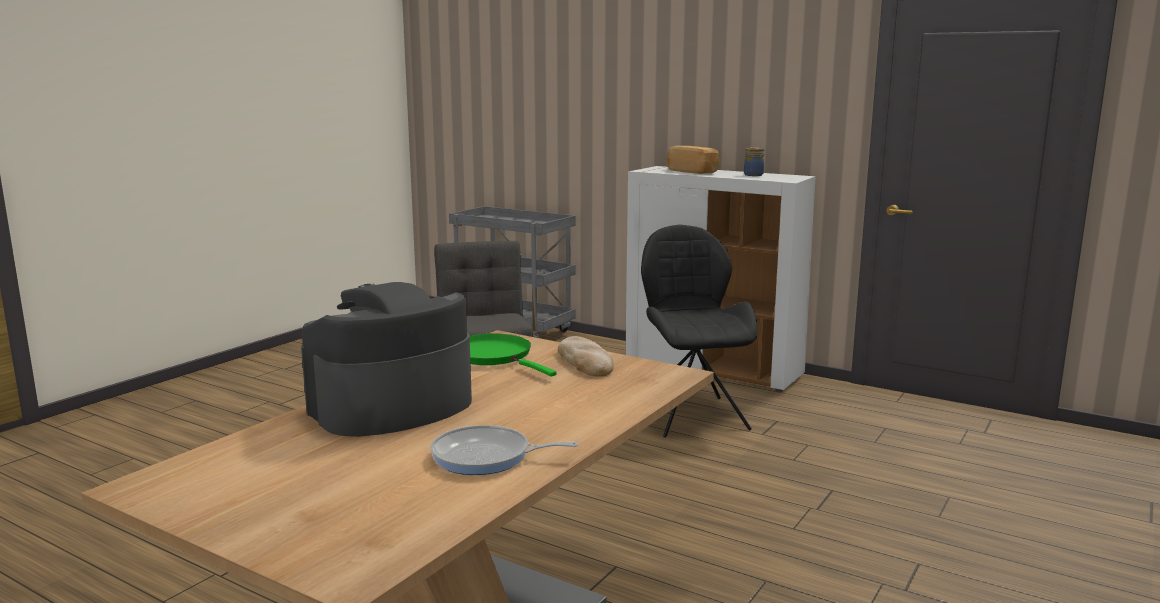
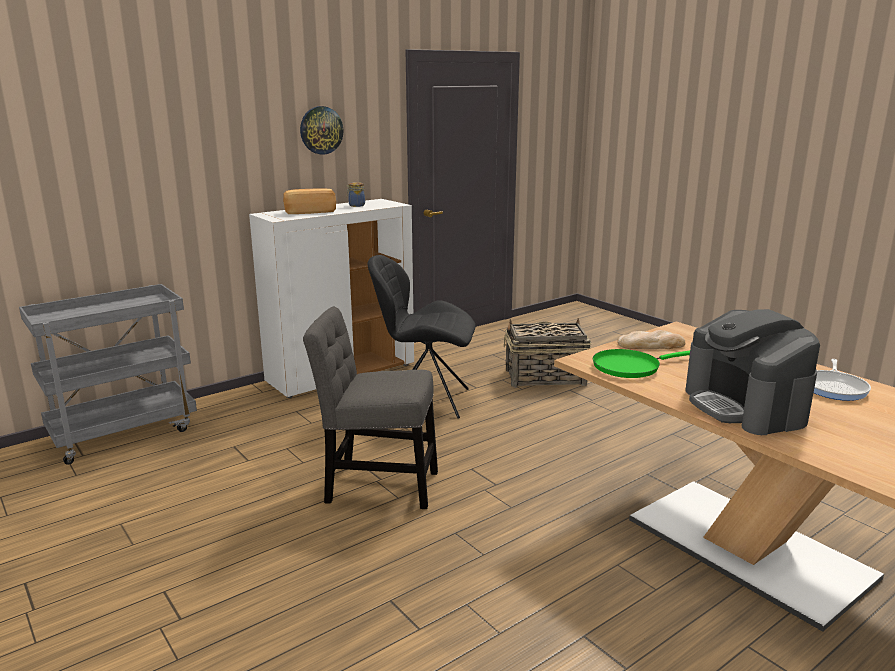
camera: 70 degrees left, 5 degrees up
(750, 85) = (321, 130): none -> wall clock
(851, 469) = (544, 377): none -> basket

